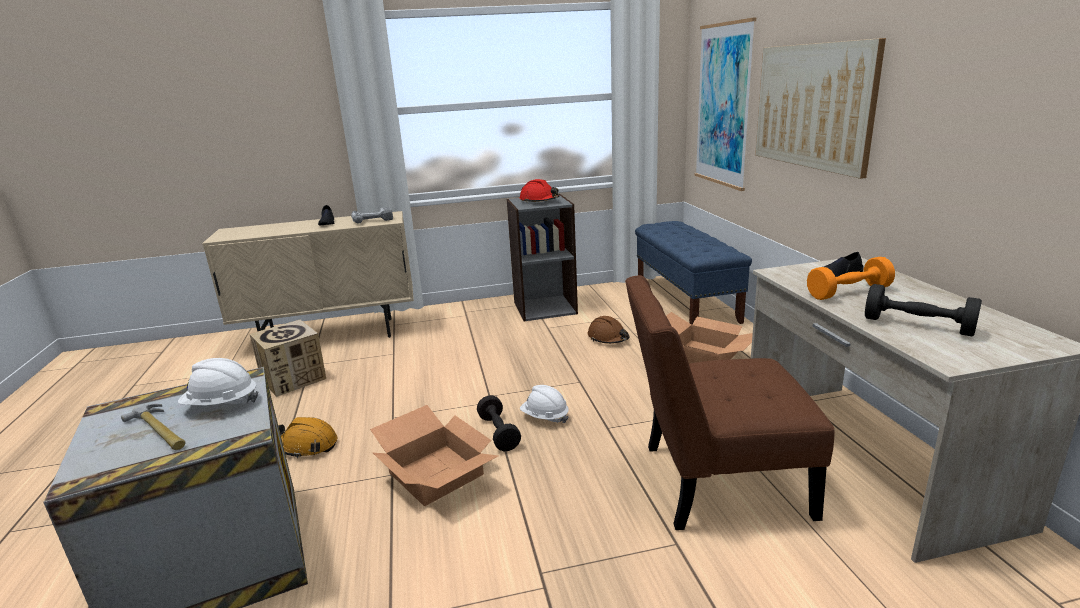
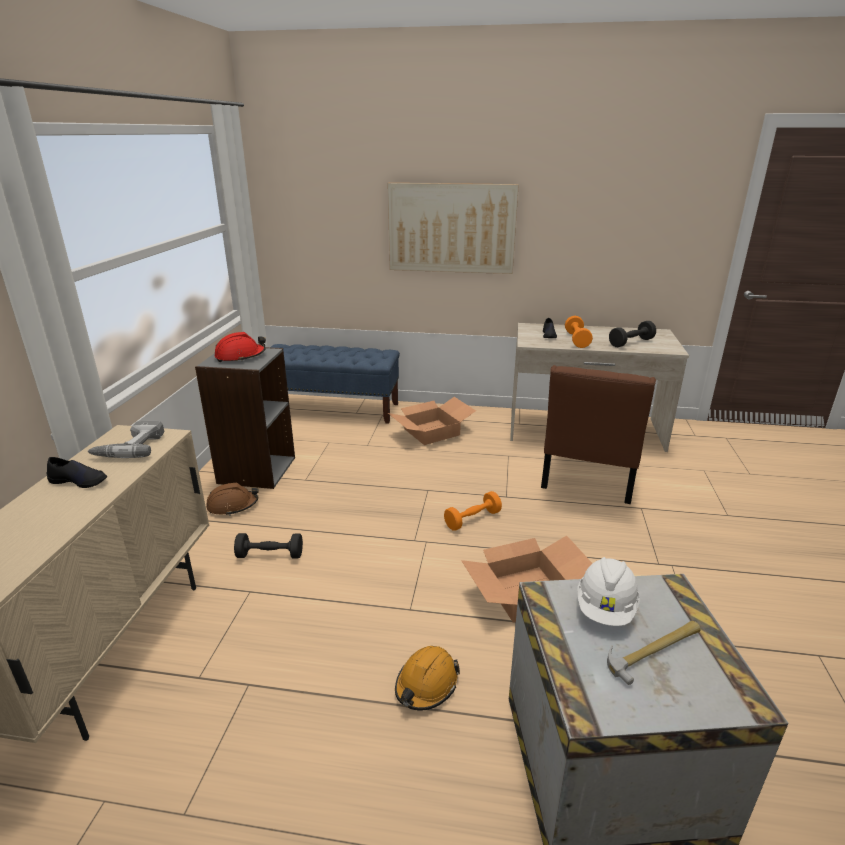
camera: 70 degrees left, 5 degrees up
(293, 379) = (227, 697): cardboard box -> none
(499, 433) = (483, 547): black dumbbell -> black dumbbell (270, 555)
(545, 417) = (472, 519): white hard hat -> orange dumbbell
(608, 338) = (363, 458): brown hard hat -> brown hard hat (232, 505)
(723, 105) = (326, 231): picture -> none

